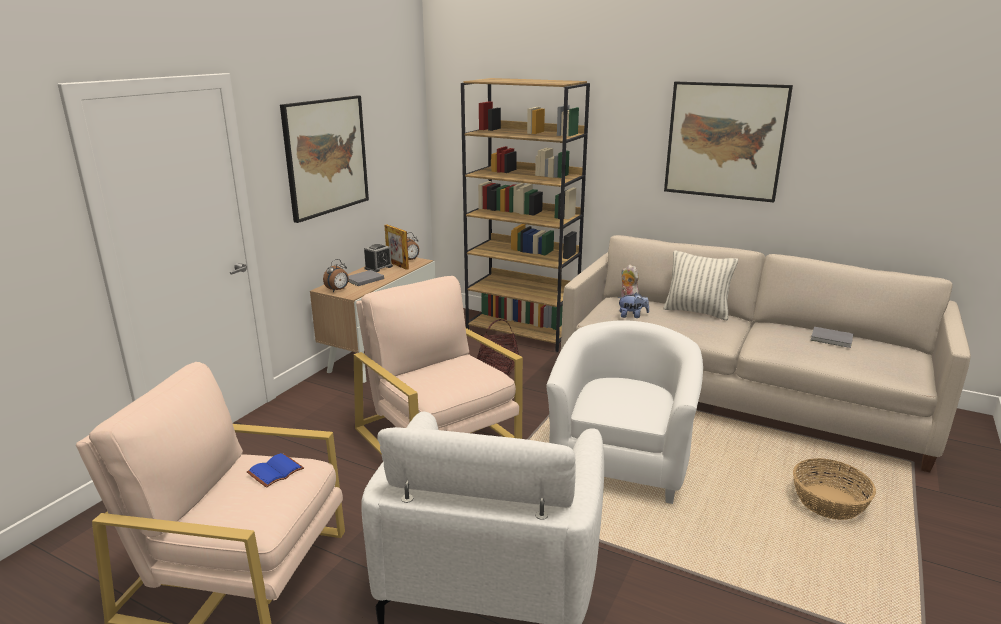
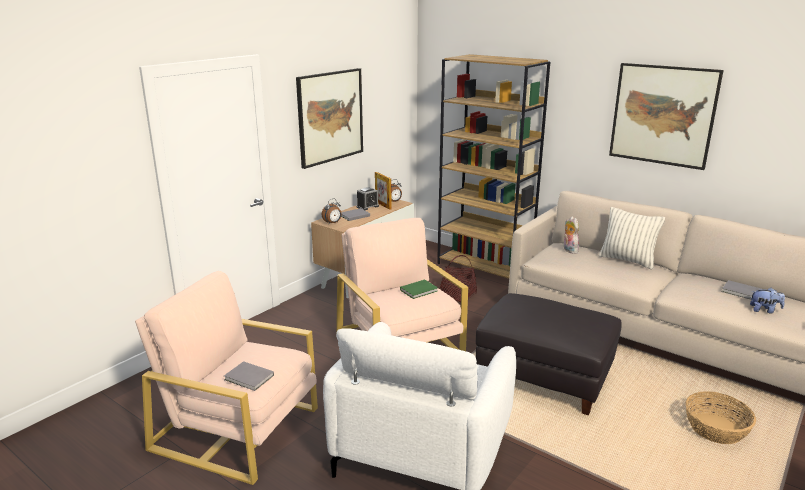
camera: 10 degrees right, 0 degrees up
(253, 507) = (249, 378): none -> grey book
(275, 470) = (268, 355): blue book -> none
(461, 366) = (420, 290): none -> green book
(621, 461) = (544, 378): white armchair -> black ottoman
(632, 316) = (570, 260): plush toy -> plush toy (764, 310)

